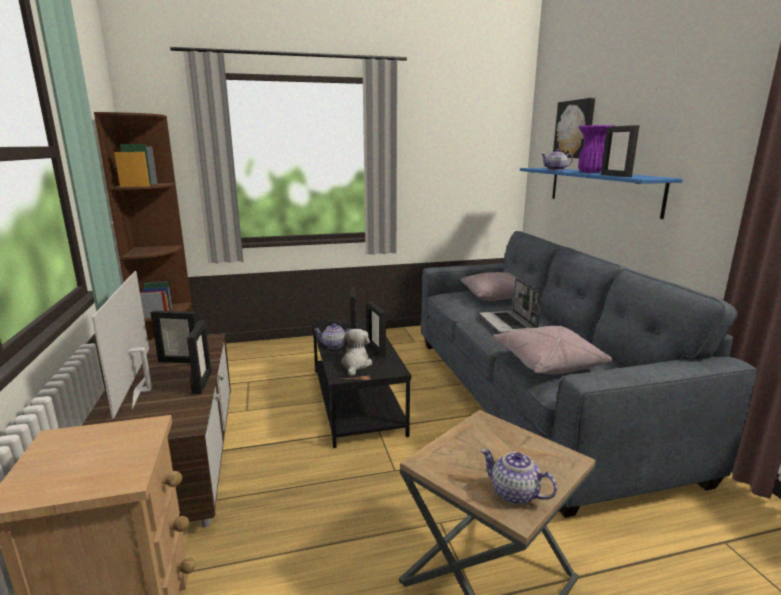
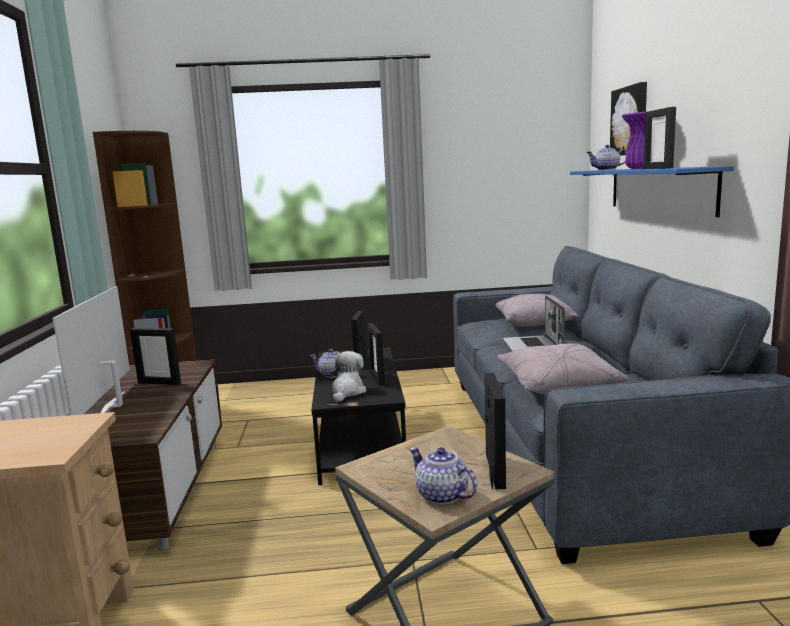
camera: 10 degrees right, 5 degrees down
(202, 382) = (173, 400): picture frame -> picture frame (493, 470)

